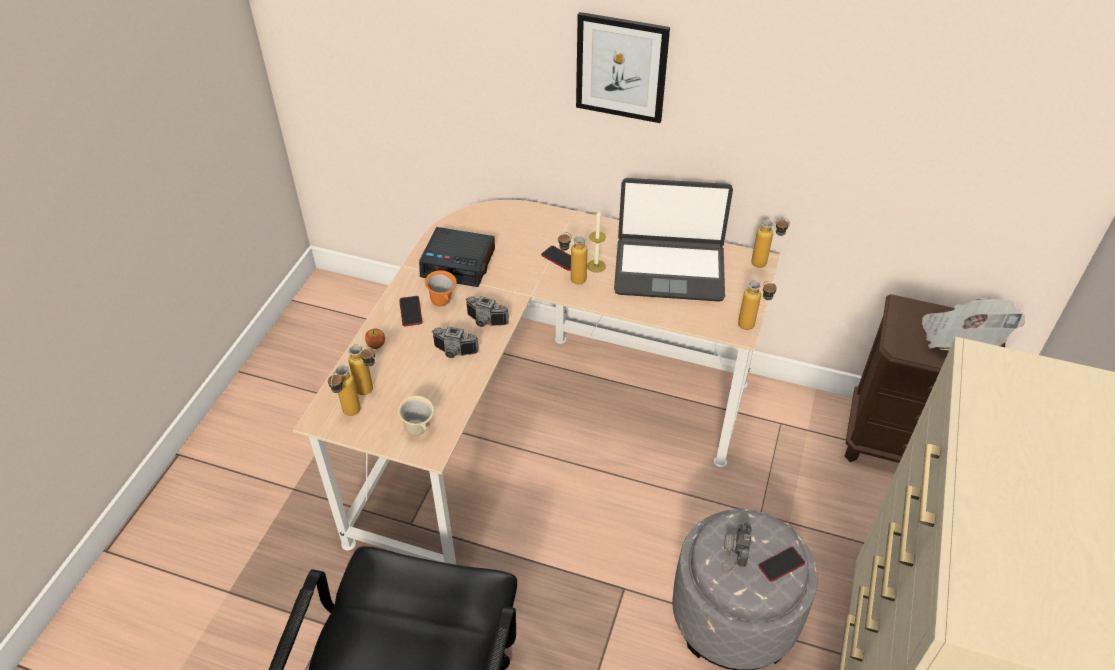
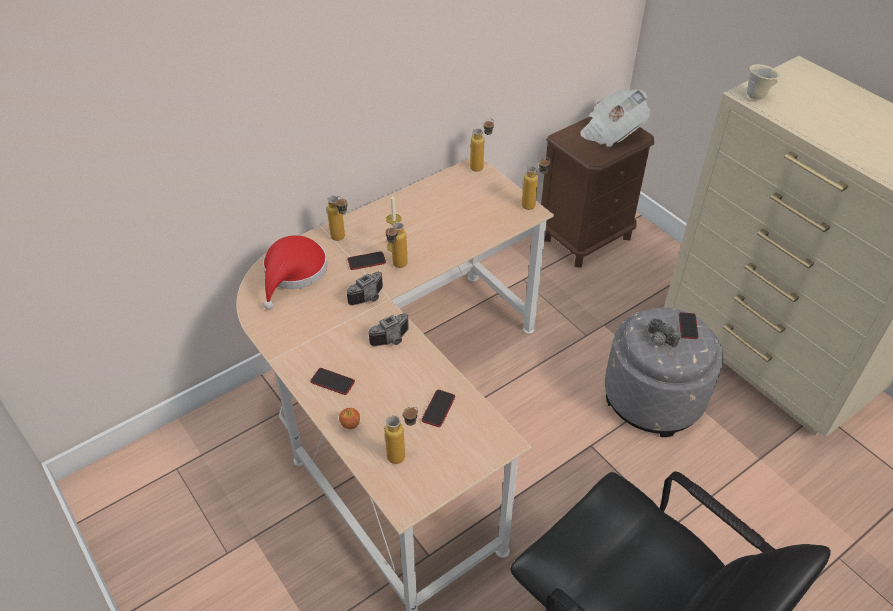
camera: 55 degrees left, 0 degrees up
(349, 415) = (417, 482): bottle -> bottle (341, 239)
(419, 430) = (475, 440): beige mug -> beige mug (756, 96)
(434, 389) = (438, 409): none -> phone
(443, 303) = (343, 355): orange mug -> none
(454, 353) = (408, 376): camera -> camera (369, 298)
(459, 263) = (306, 322): alarm clock -> none
(505, 226) = (293, 273): none -> red hat
(621, 67) = (332, 69): picture -> none
(669, 270) = (439, 212): laptop -> none

